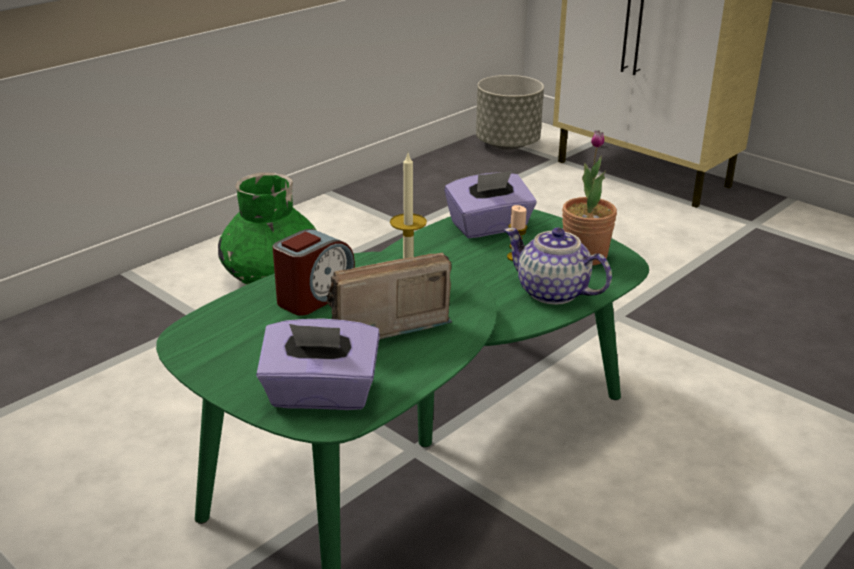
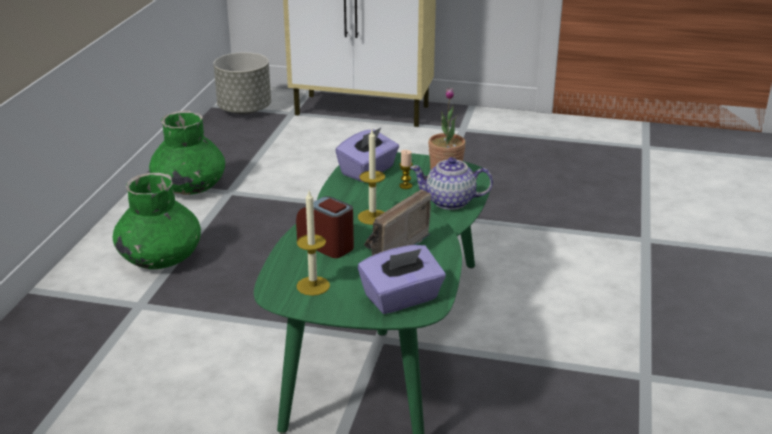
camera: 30 degrees left, 0 degrees up
(238, 341) = (313, 286): none -> candle
(315, 296) = (327, 244): alarm clock -> alarm clock turned 60 degrees counterclockwise
(373, 210) = (189, 186): none -> green vase

